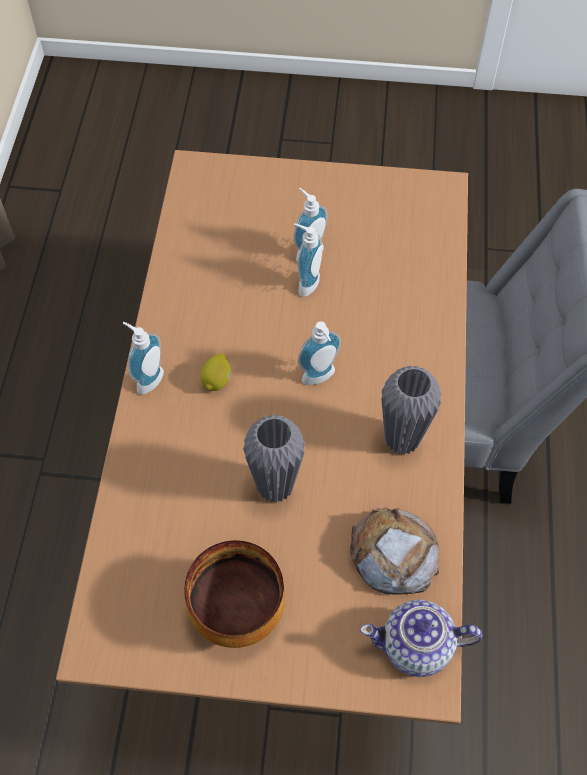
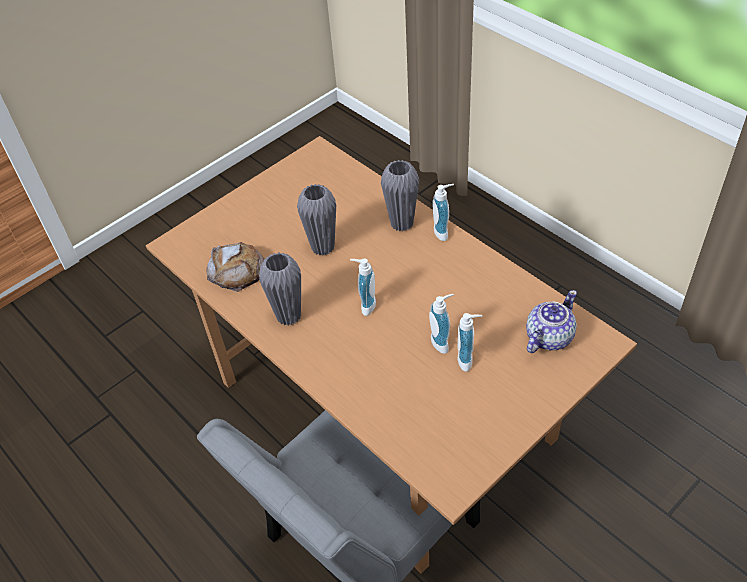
camera: 135 degrees right, 10 degrees down
(166, 431) = (402, 223): none -> grey vase
(217, 380) = (412, 259): lemon -> none
(238, 610) = (279, 201): bowl -> none
(417, 647) = (189, 251): teapot -> teapot (548, 337)

